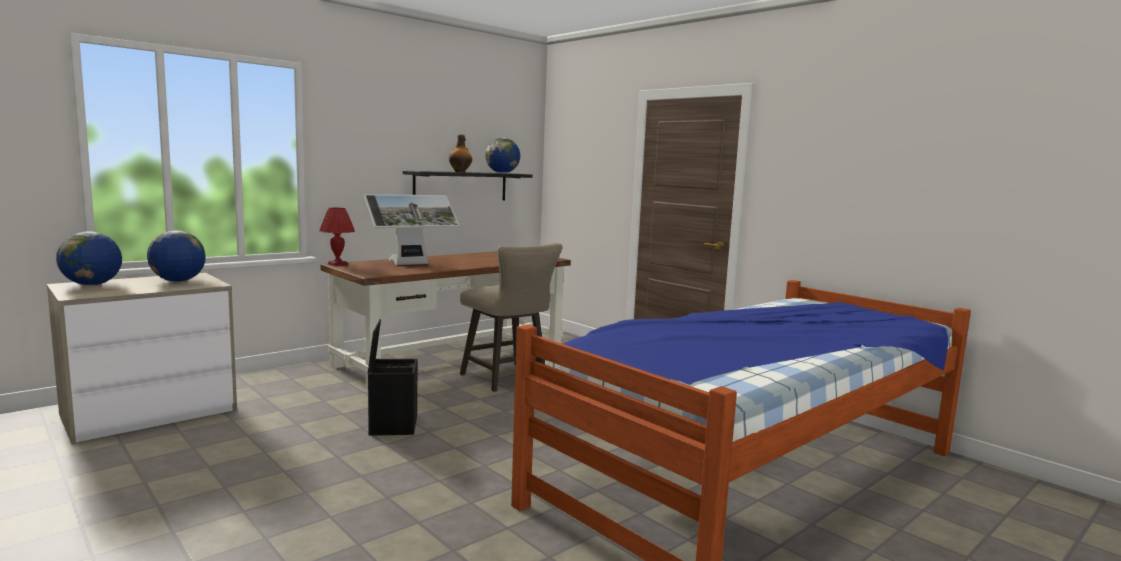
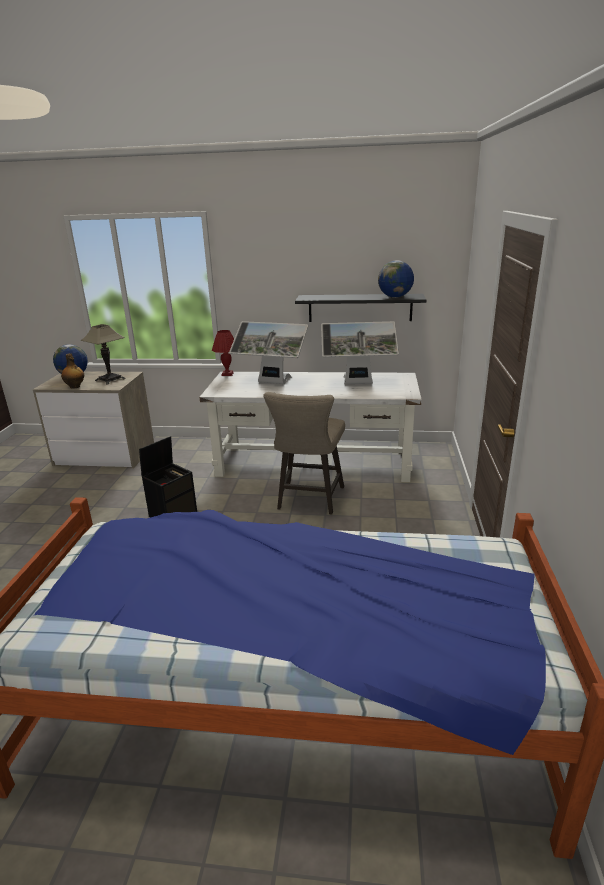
camera: 50 degrees right, 15 degrees up
(178, 281) = (110, 379): globe -> table lamp
(453, 357) = (314, 462): brown desk -> white desk
(460, 172) = (345, 297): bottle -> bottle (75, 387)
(494, 257) = (358, 383): none -> monitor

